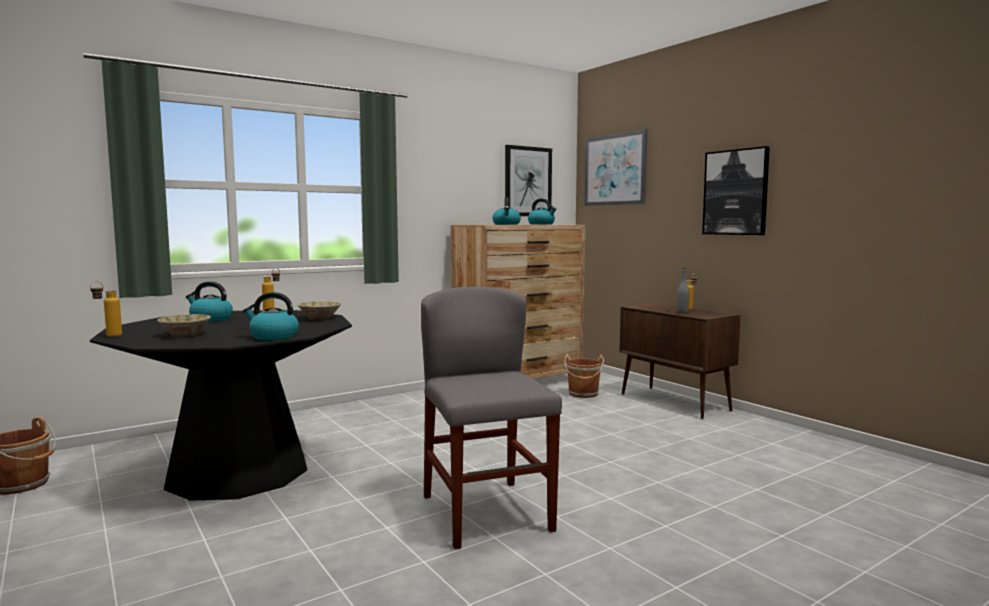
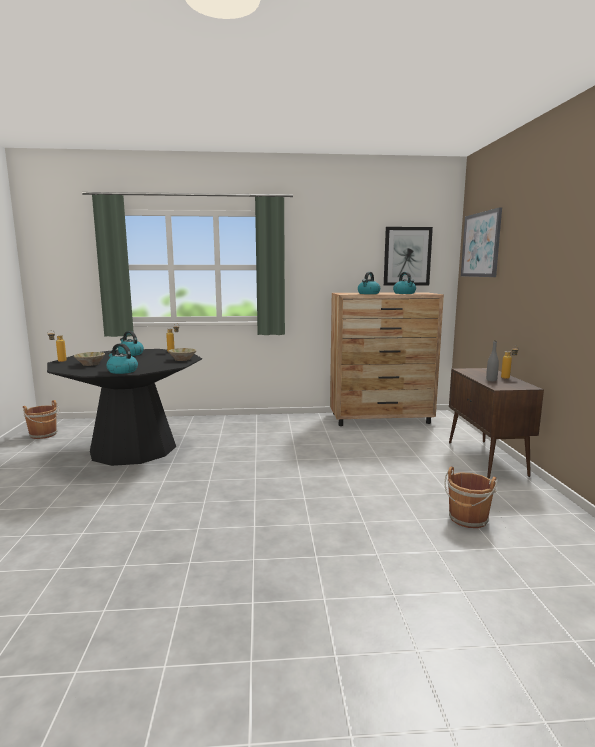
camera: 30 degrees right, 5 degrees up
(486, 513) = (217, 511): grey chair -> none
(583, 394) = (416, 437): brown bucket -> brown bucket (467, 519)
(736, 192) = (554, 270): picture -> none

